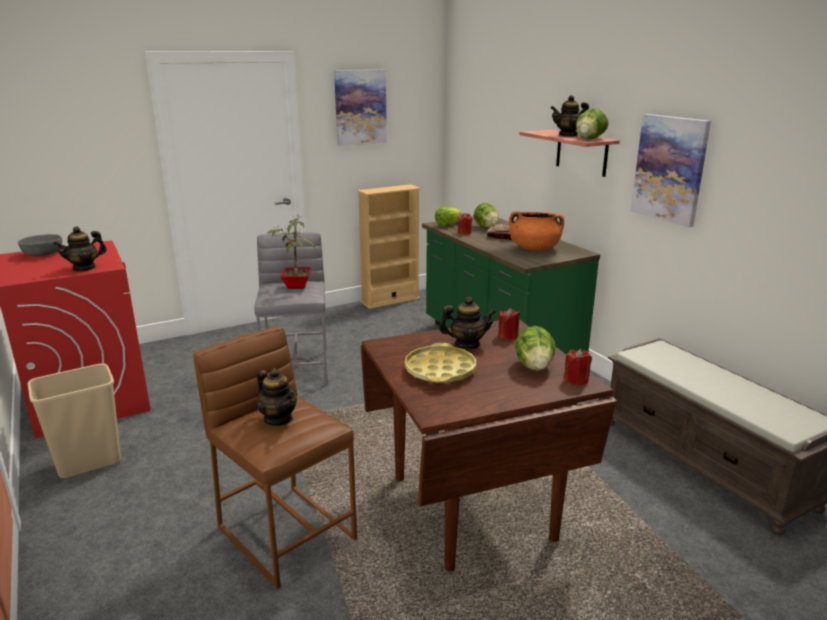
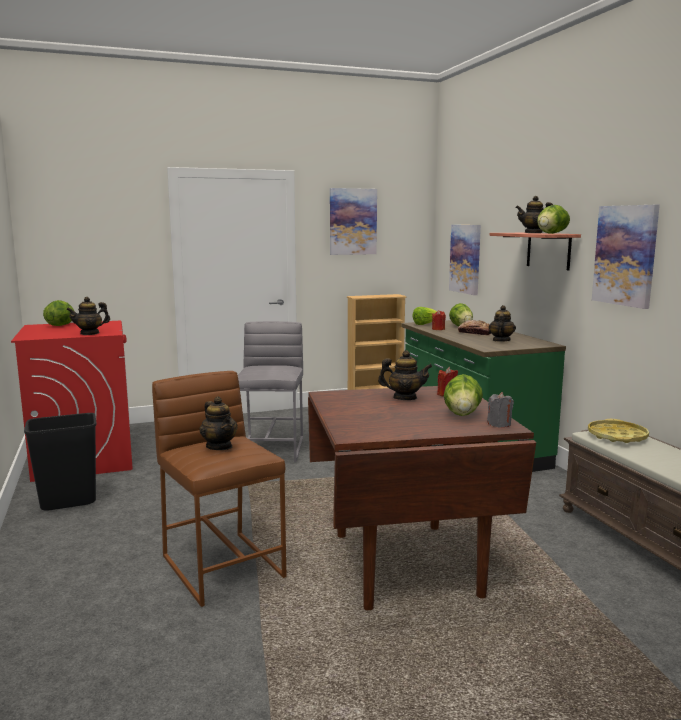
camera: 10 degrees right, 10 degrees down
(43, 254) = (61, 325): grey bowl -> lettuce
(89, 462) = (69, 502): beige trash can -> black trash can
(295, 286) = (273, 367): potted plant -> none
(440, 370) = (370, 412): yellow tray -> yellow tray (617, 436)
(484, 149) = (465, 259): none -> picture
(534, 249) = (501, 340): orange cooking pot -> teapot
(576, 380) = (499, 424): red candle -> grey candle

